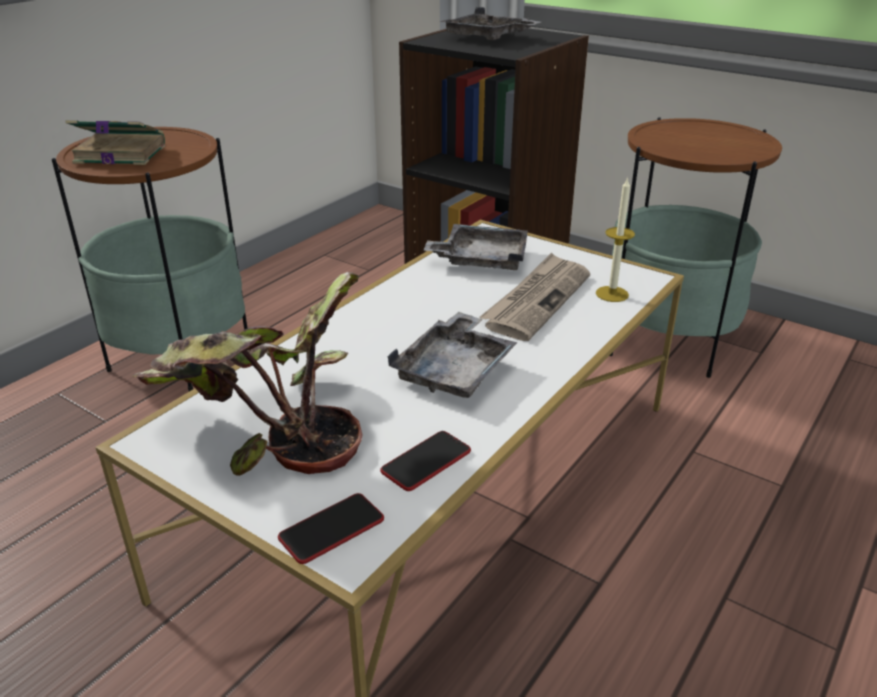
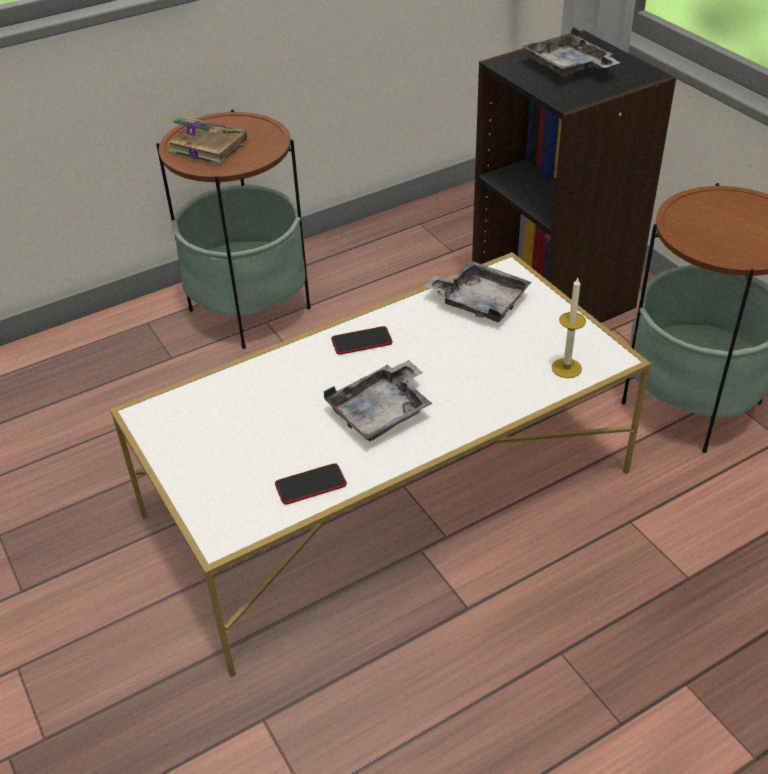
camera: 25 degrees right, 10 degrees up
(265, 430) = (219, 426): potted plant -> none
(331, 529) = (220, 516): phone -> phone (361, 341)
(537, 300) = (496, 358): newspaper -> none

